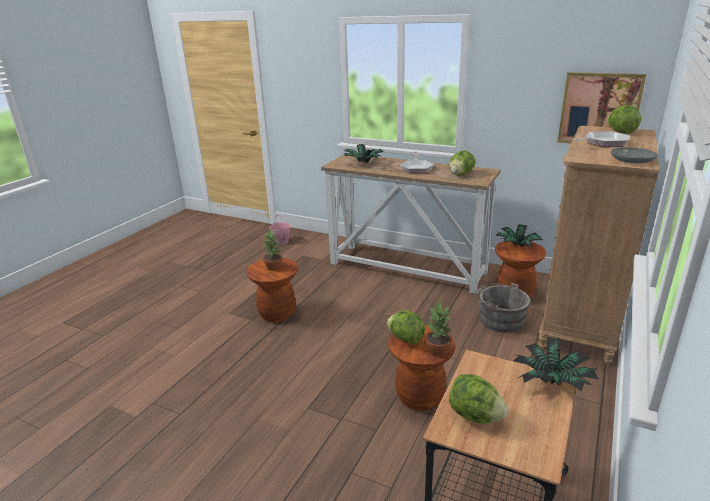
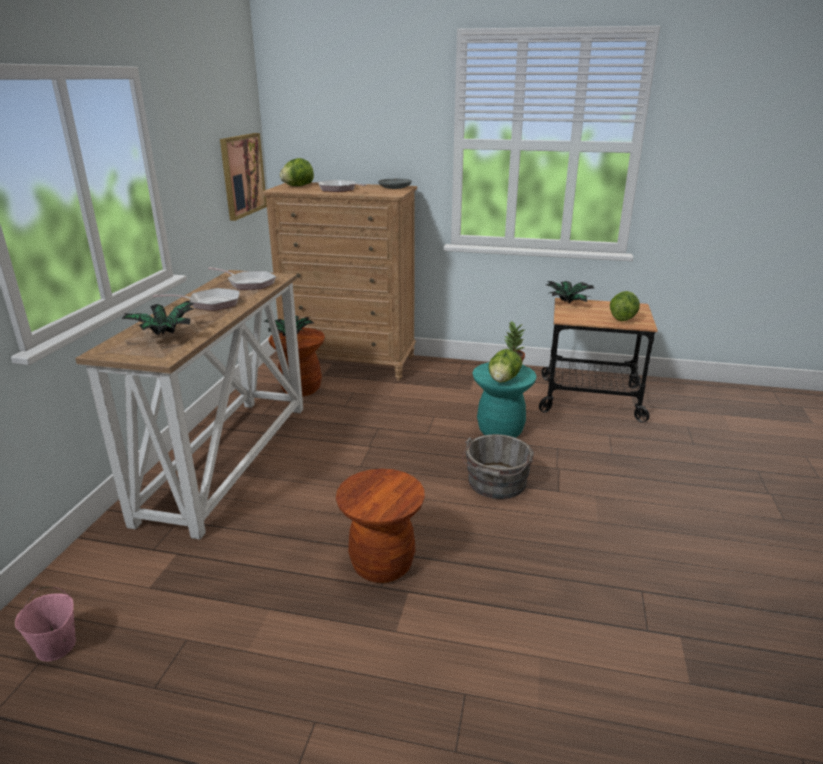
camera: 105 degrees left, 0 degrees up
(274, 267) = (376, 491): potted plant -> none
(419, 396) = (500, 431): brown stool -> turquoise stool
(460, 174) = (248, 283): lettuce -> frying pan
(499, 319) = (355, 397): grey bucket -> grey bucket (496, 484)

